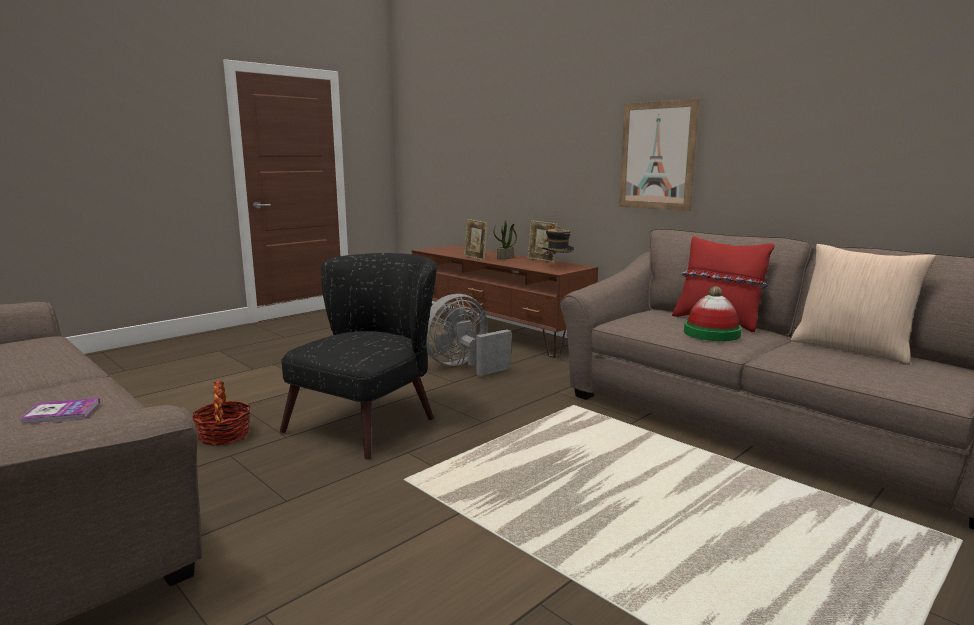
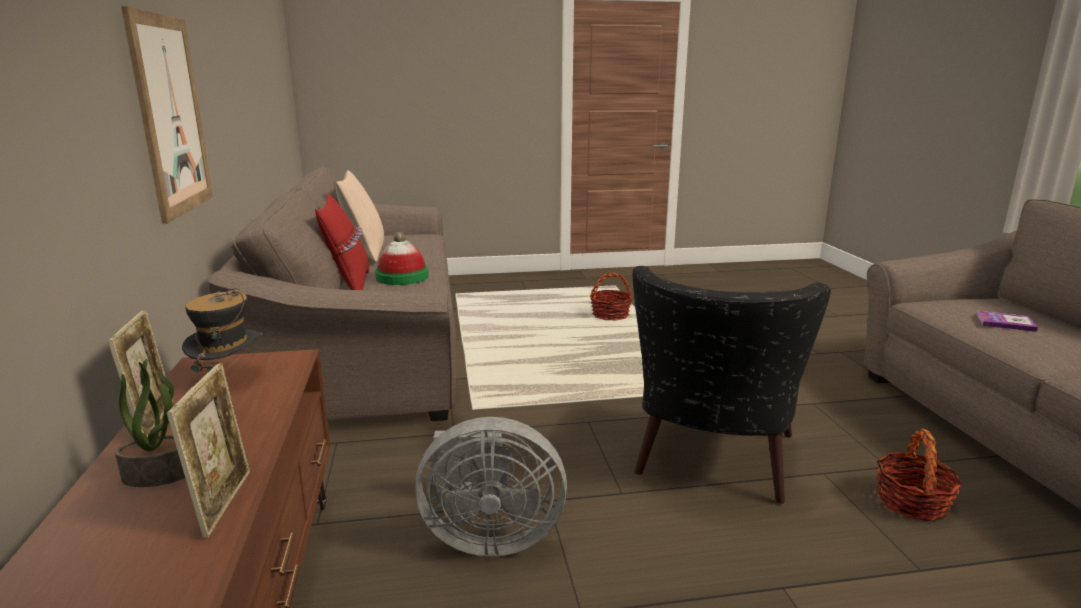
camera: 145 degrees left, 5 degrees up
(371, 420) = (711, 464): black armchair -> black armchair turned 45 degrees counterclockwise
(671, 588) = (610, 315): none -> basket

